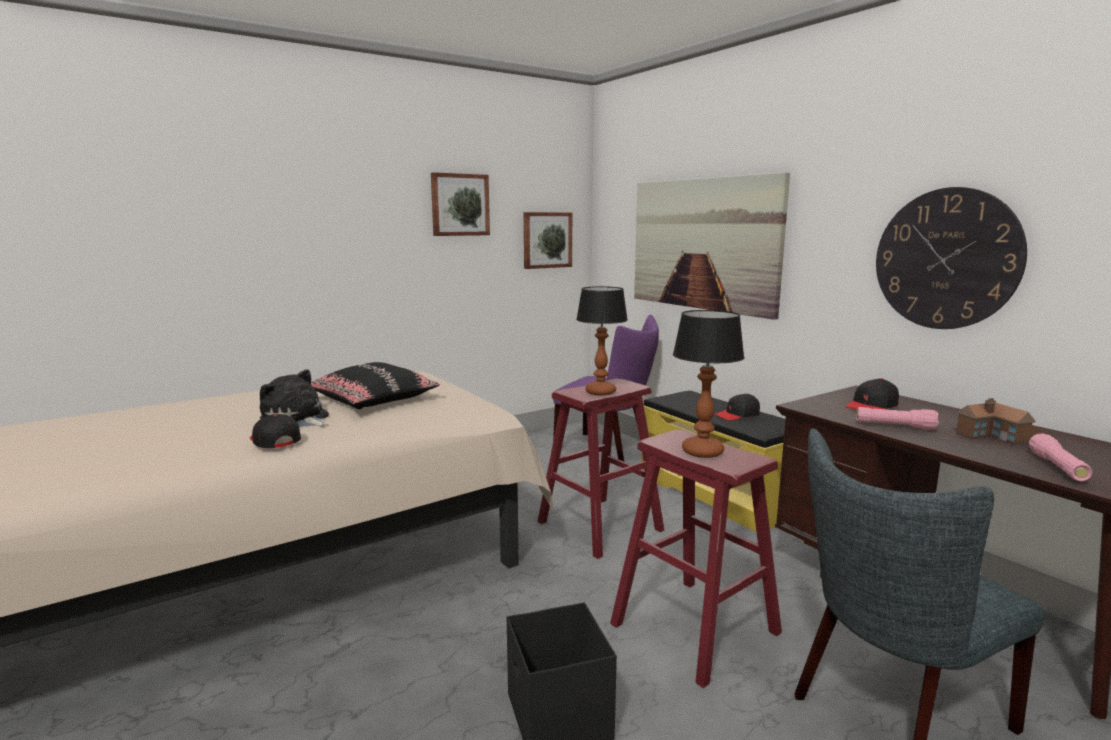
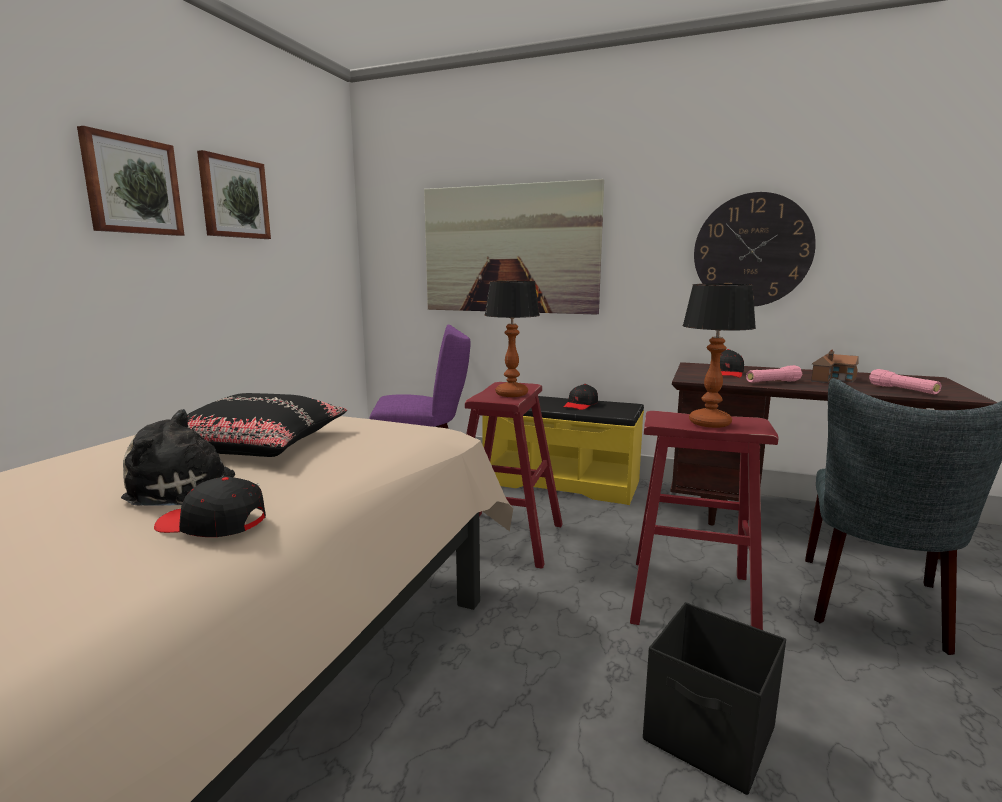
camera: 35 degrees left, 0 degrees up
(547, 240) = (322, 249): picture -> picture (132, 186)

